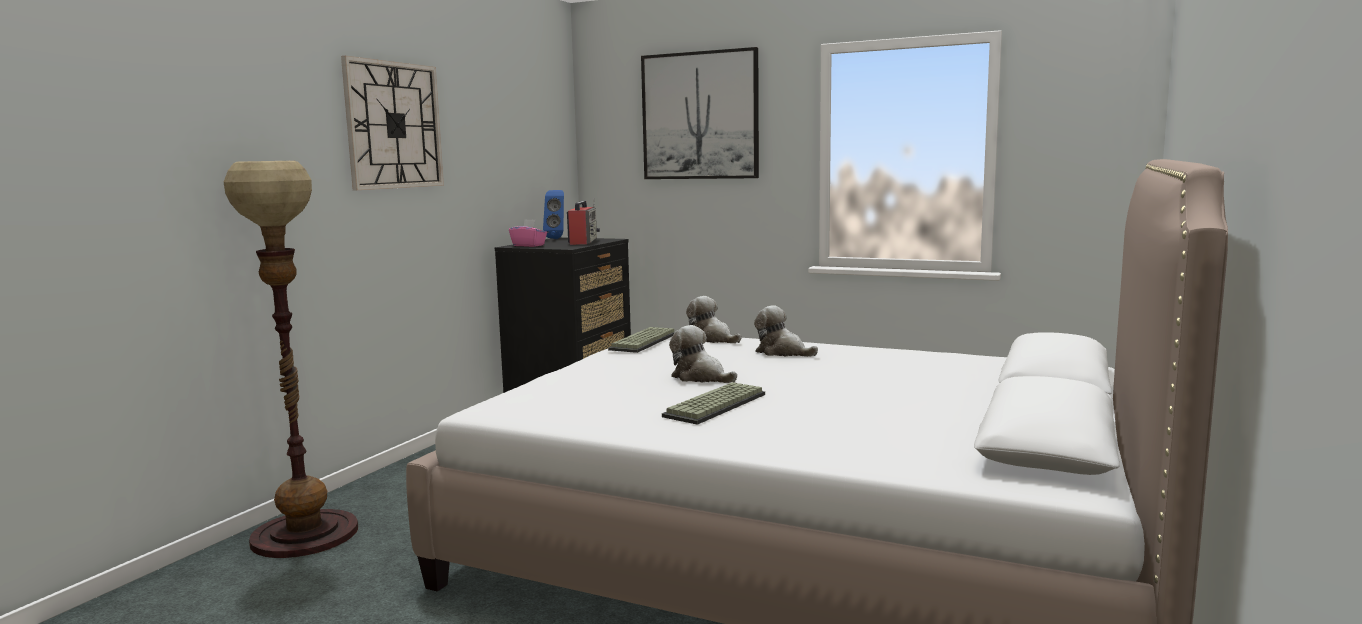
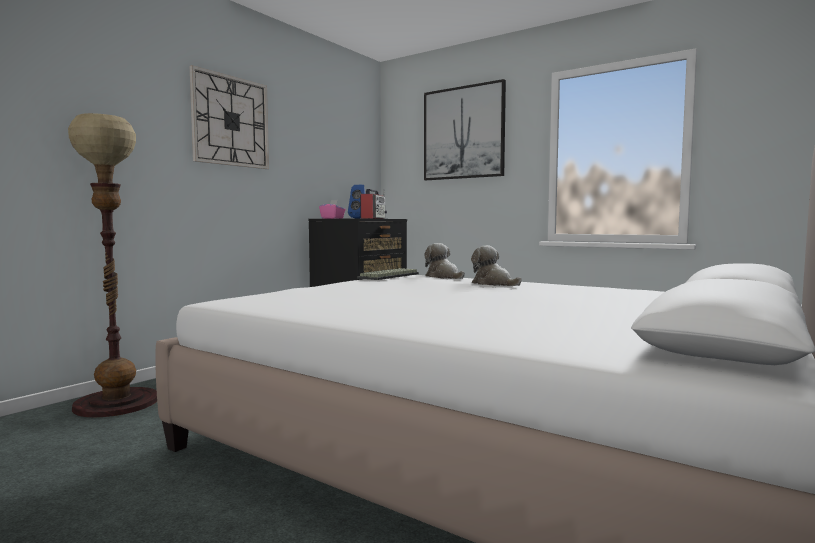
camera: 10 degrees right, 5 degrees down
(701, 377) = (413, 293): plush toy -> none
(716, 406) = (407, 306): keyboard -> none

